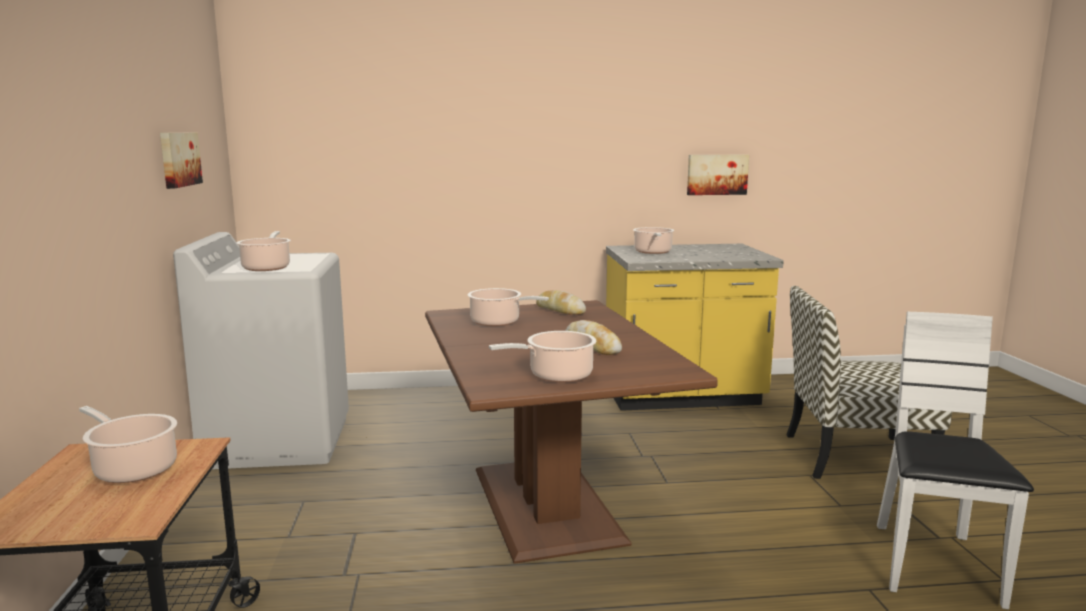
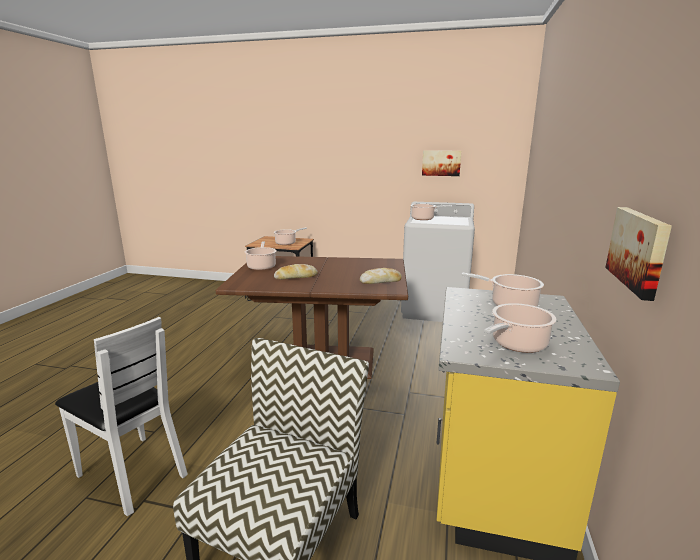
camera: 110 degrees right, 5 degrees up
(498, 322) = (362, 267): cooking pot -> cooking pot (517, 344)

